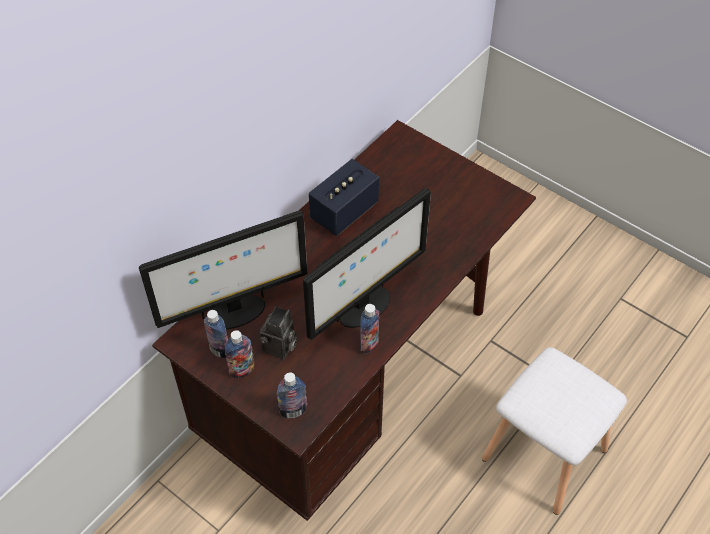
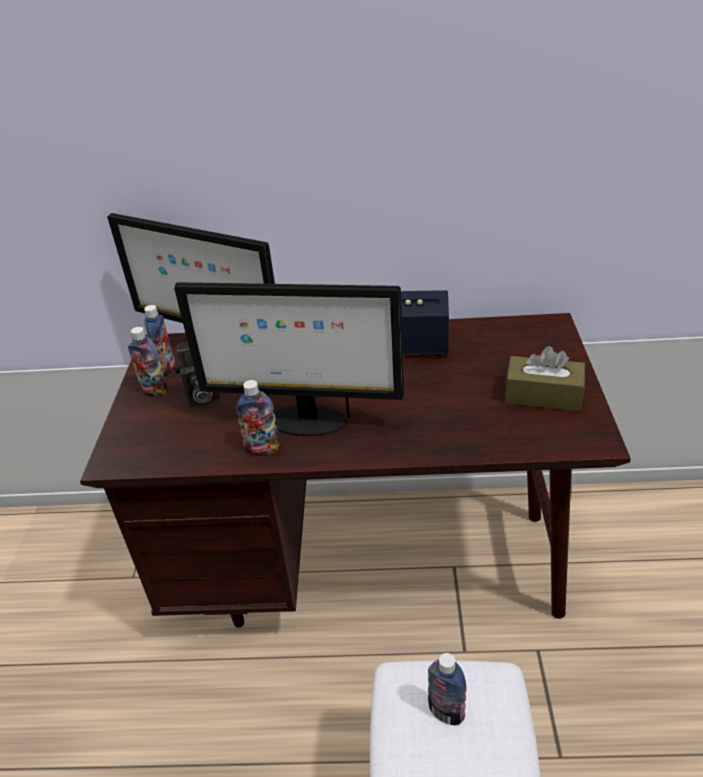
camera: 55 degrees right, 15 degrees down
(293, 411) = (132, 446): bottle -> bottle (446, 712)
(456, 190) = (543, 395): none -> brown tissue box

